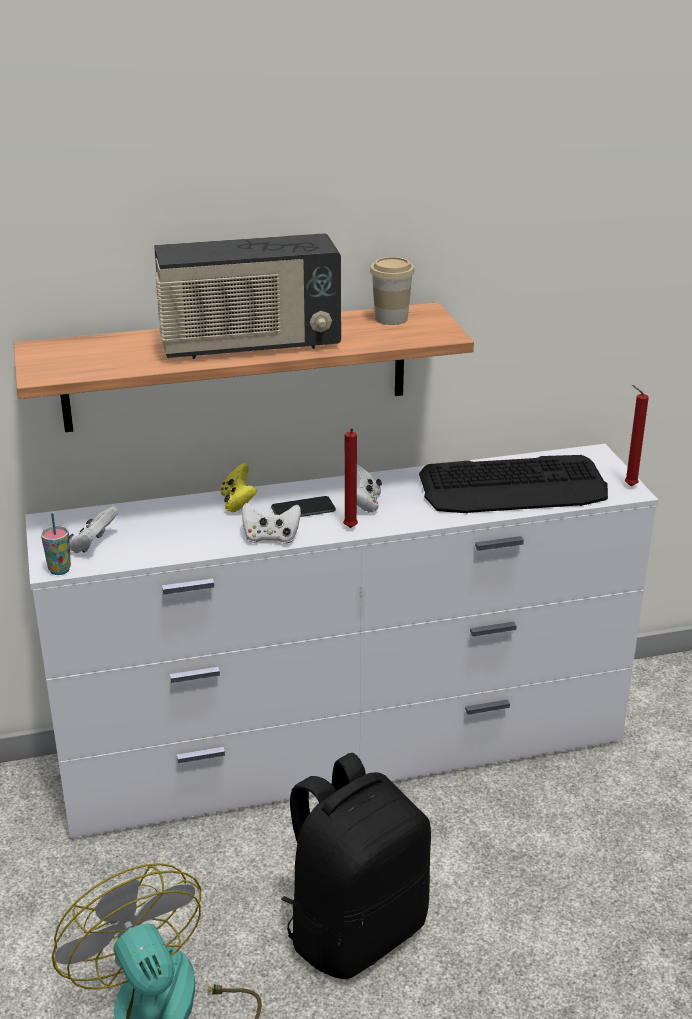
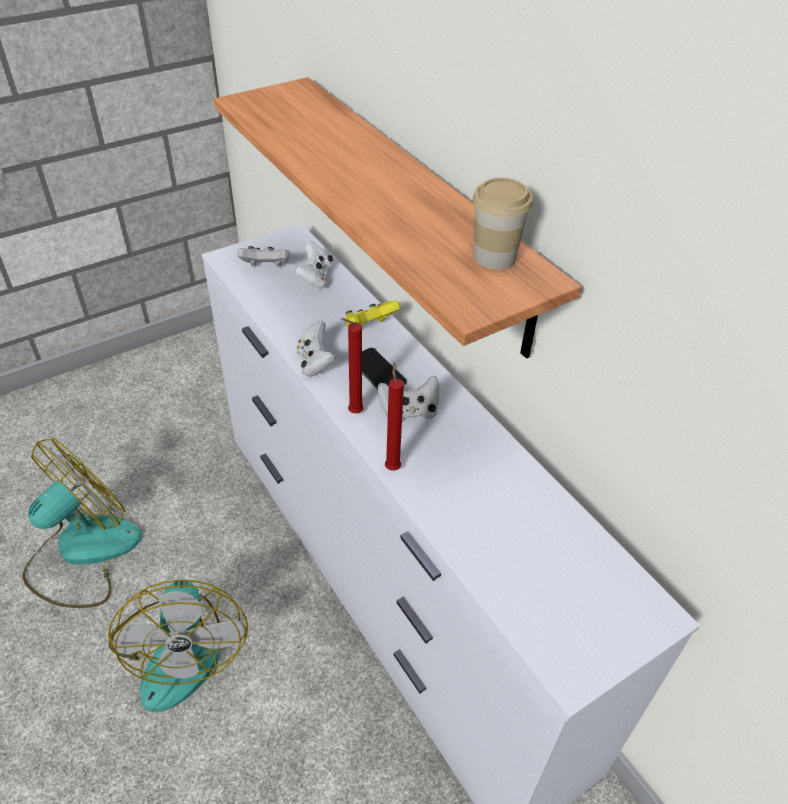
camera: 70 degrees right, 15 degrees up
(59, 570) = (223, 262): cup -> none
(137, 519) = (316, 278): none -> white game controller
(249, 346) = (357, 182): radio -> none
(355, 930) = (180, 650): black backpack -> fan
(513, 487) = (511, 537): keyboard -> none
(628, 486) = (587, 671): red candle -> red candle (392, 466)

